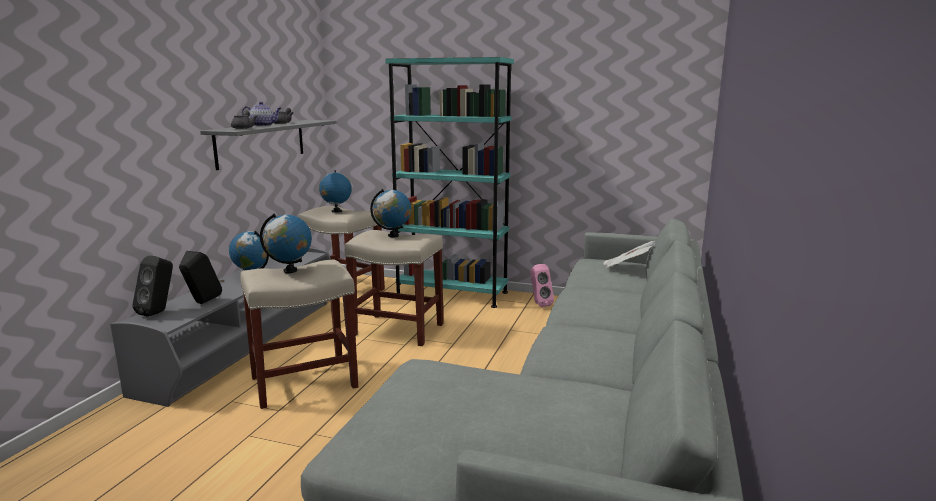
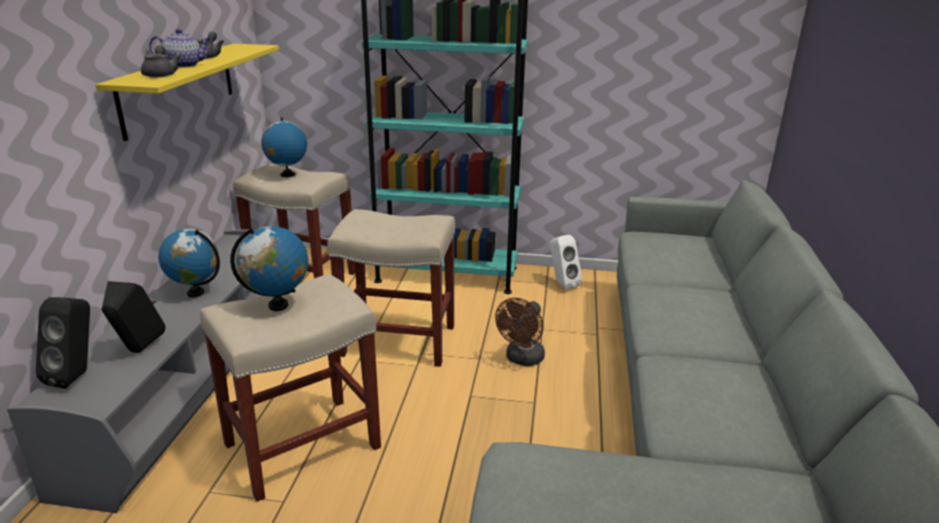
camera: 10 degrees left, 10 degrees up
(261, 142) = (179, 87): grey shelf -> yellow shelf
(393, 236) = (391, 221): globe -> none
(486, 346) = (522, 359): none -> brown fan
(539, 304) = (561, 284): pink speaker -> white speaker
(627, 267) = (694, 248): newspaper -> none

